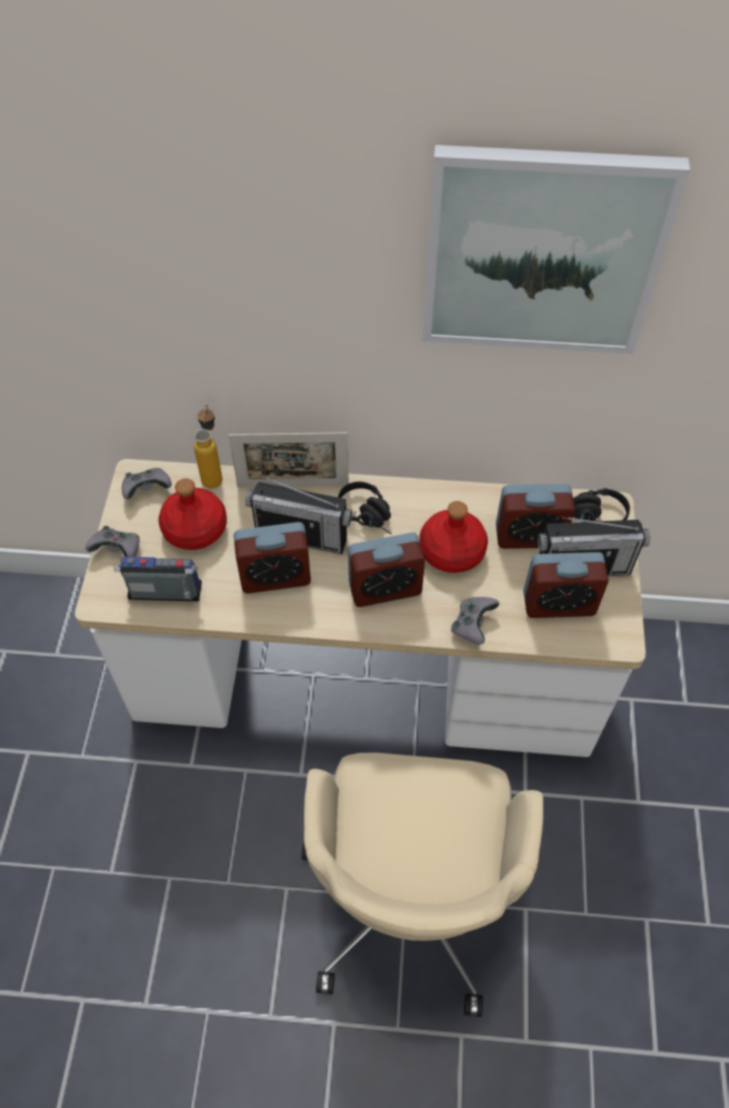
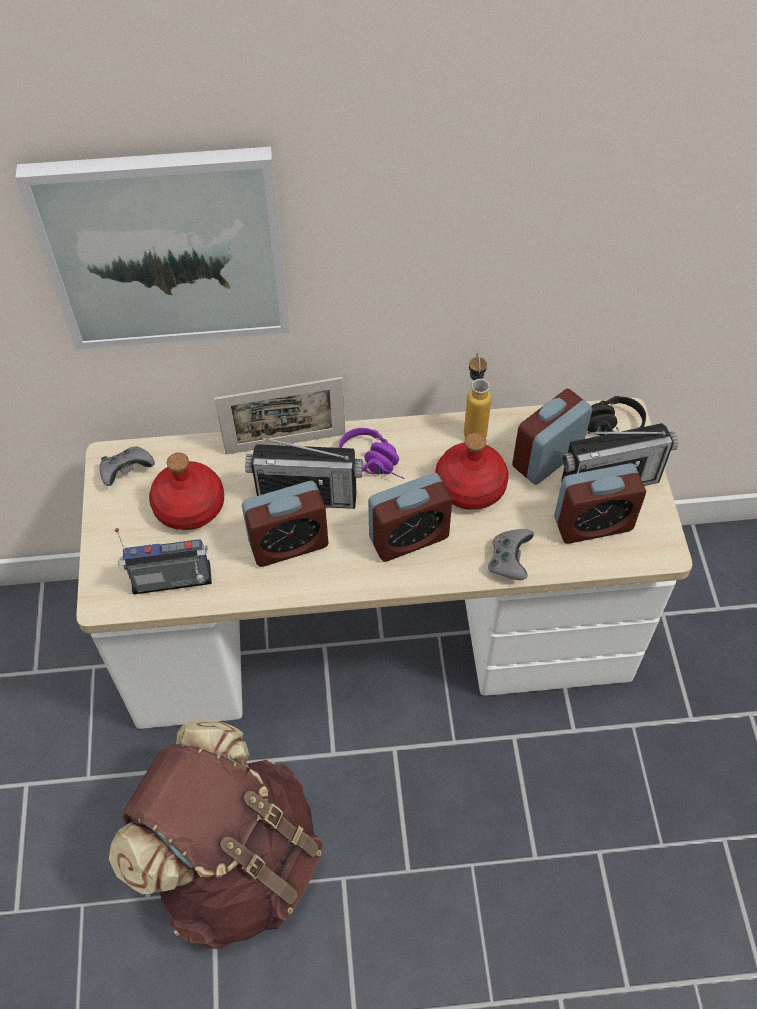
camera: 10 degrees left, 0 degrees up
(118, 550) = (110, 543): grey game controller -> none
(193, 855) = (235, 862): none -> brown backpack
(213, 474) = (196, 444): bottle -> bottle (473, 427)
(369, 516) = (375, 463): black headphones -> purple headphones
(411, 896) = (477, 861): beige office chair -> none
(529, 536) = (547, 458): alarm clock -> alarm clock turned 150 degrees clockwise
(542, 252) = (537, 157): picture -> picture (165, 249)

